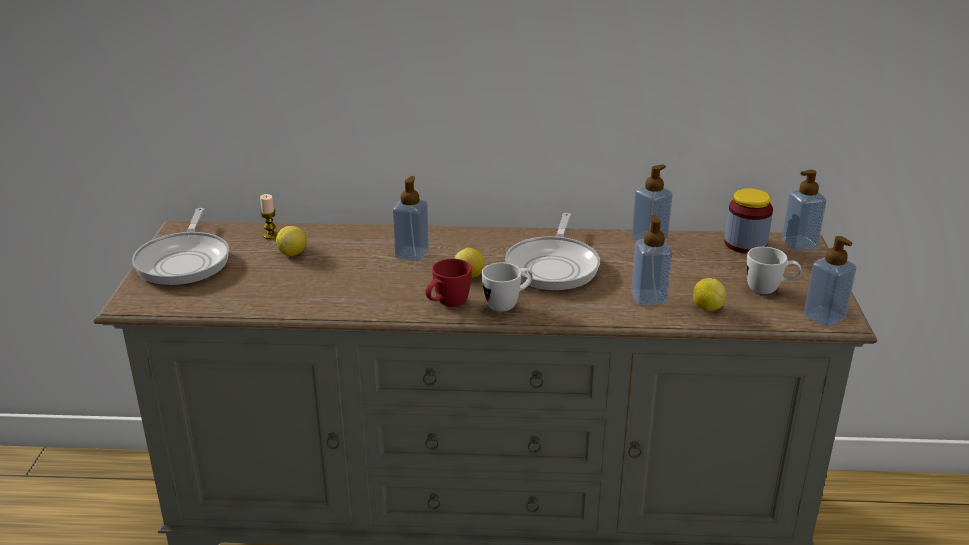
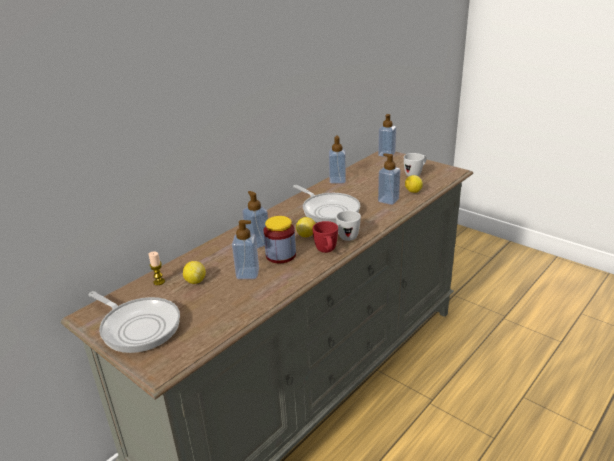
camera: 50 degrees left, 0 degrees up
(745, 244) = (371, 163): jar -> jar (281, 255)
(824, 317) = (449, 173): soap dispenser -> soap dispenser (247, 274)

